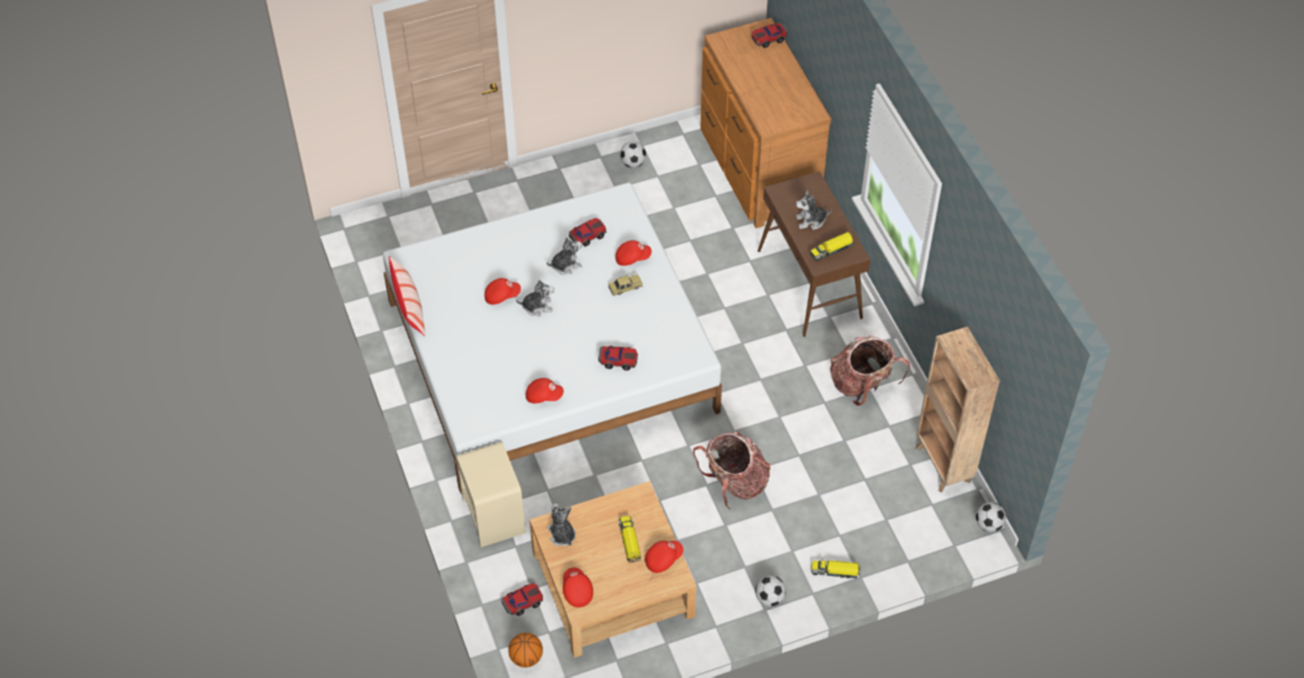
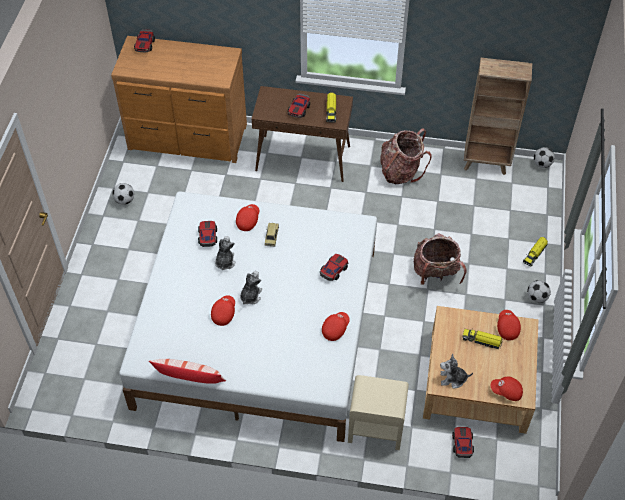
camera: 60 degrees left, 0 degrees up
(526, 658) = (511, 464): basketball -> none
(811, 221) = (299, 109): plush toy -> toy car

